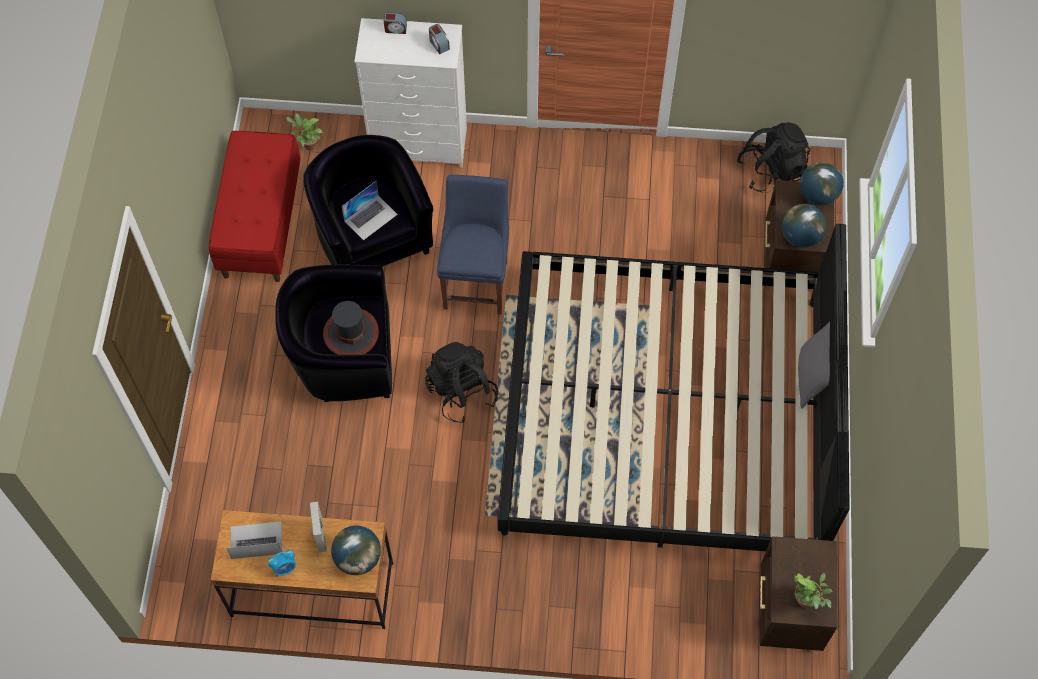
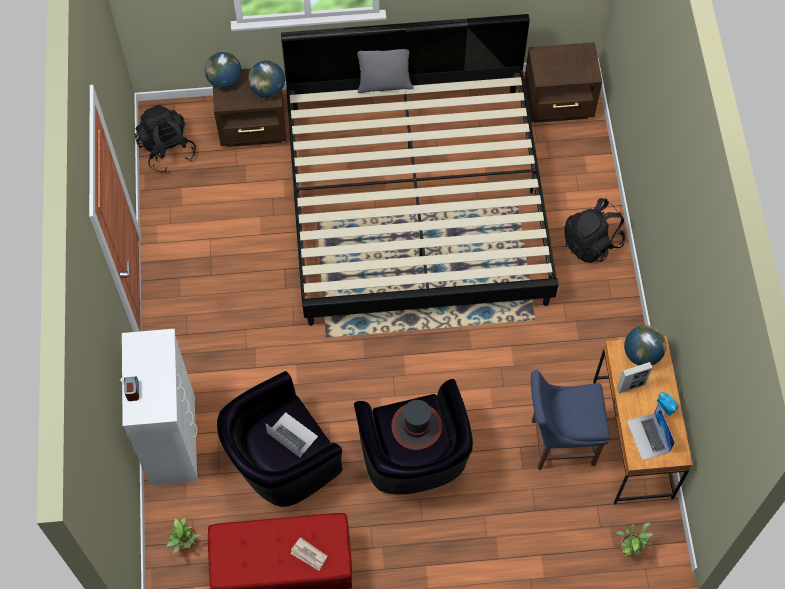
camera: 100 degrees left, 0 degrees up
(238, 214) = (309, 555): none -> newspaper
(439, 44) = (148, 348): alarm clock -> none
(461, 391) = (427, 357): black backpack -> black backpack (591, 242)
(477, 281) = (315, 363): blue chair -> blue chair (558, 442)
(807, 600) = (579, 60): potted plant -> potted plant (630, 547)

